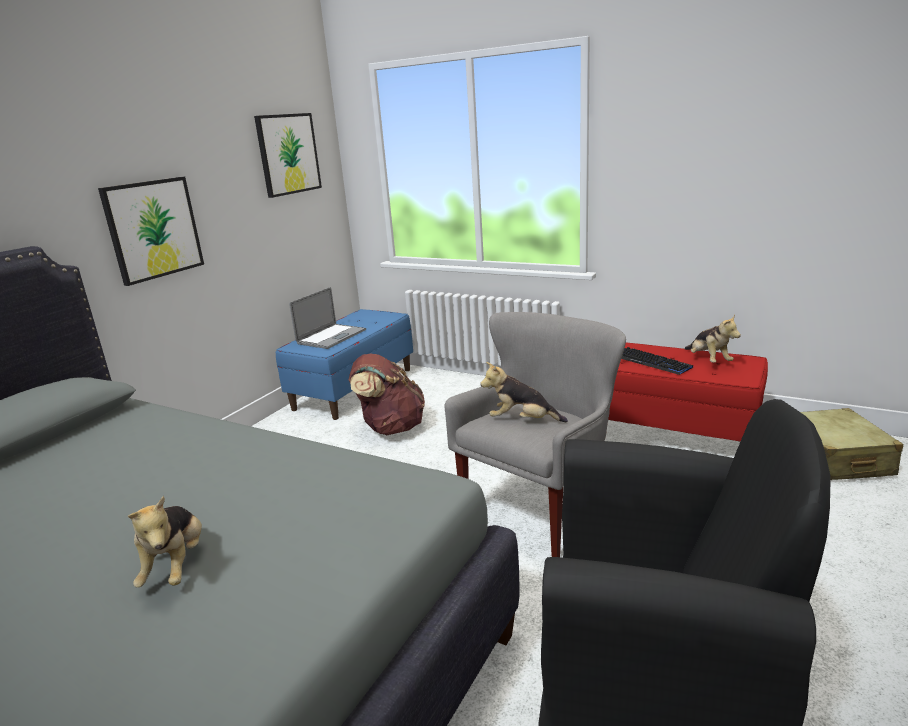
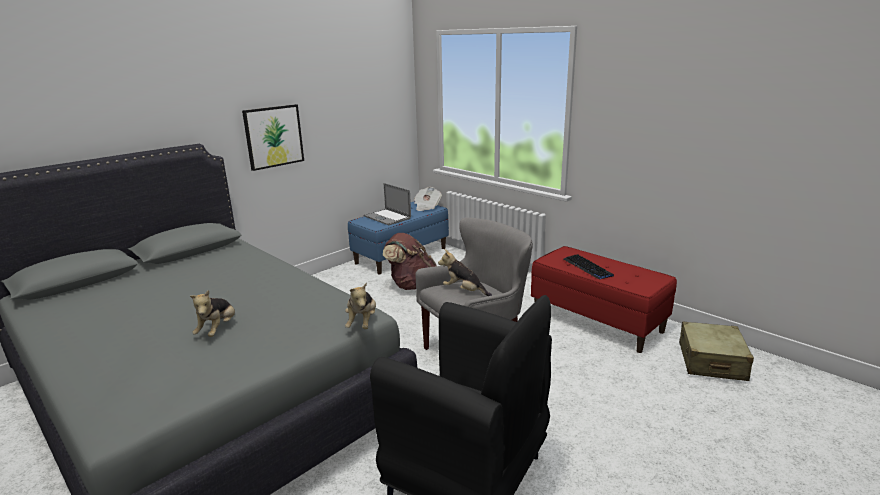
camera: 15 degrees right, 0 degrees up
(288, 154) = (374, 90): picture -> none
(331, 336) = (387, 217): laptop -> laptop turned 90 degrees clockwise
(379, 316) = (427, 207): none -> newspaper
(708, 360) = (630, 272): plush toy -> plush toy (362, 323)

